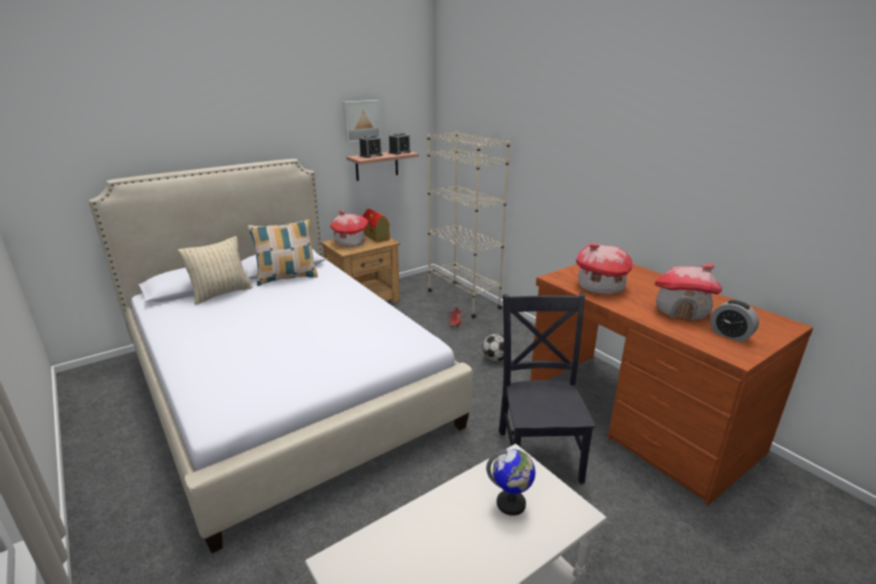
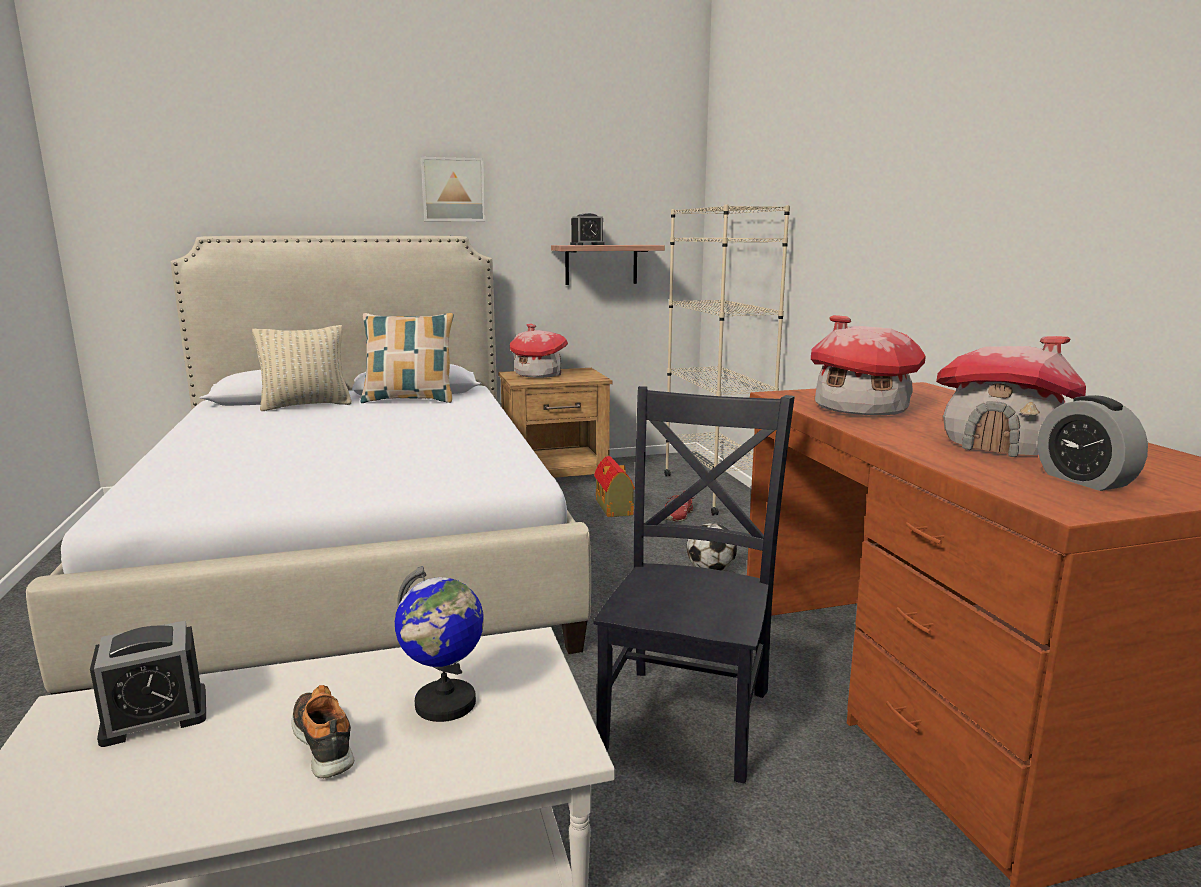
camera: 20 degrees right, 10 degrees down
(361, 120) = (579, 192): picture -> picture (453, 190)
(376, 237) = (584, 373): toy house -> toy house (614, 507)
(399, 152) = (636, 244): alarm clock -> alarm clock (155, 716)
(479, 541) = (325, 742): none -> shoe

